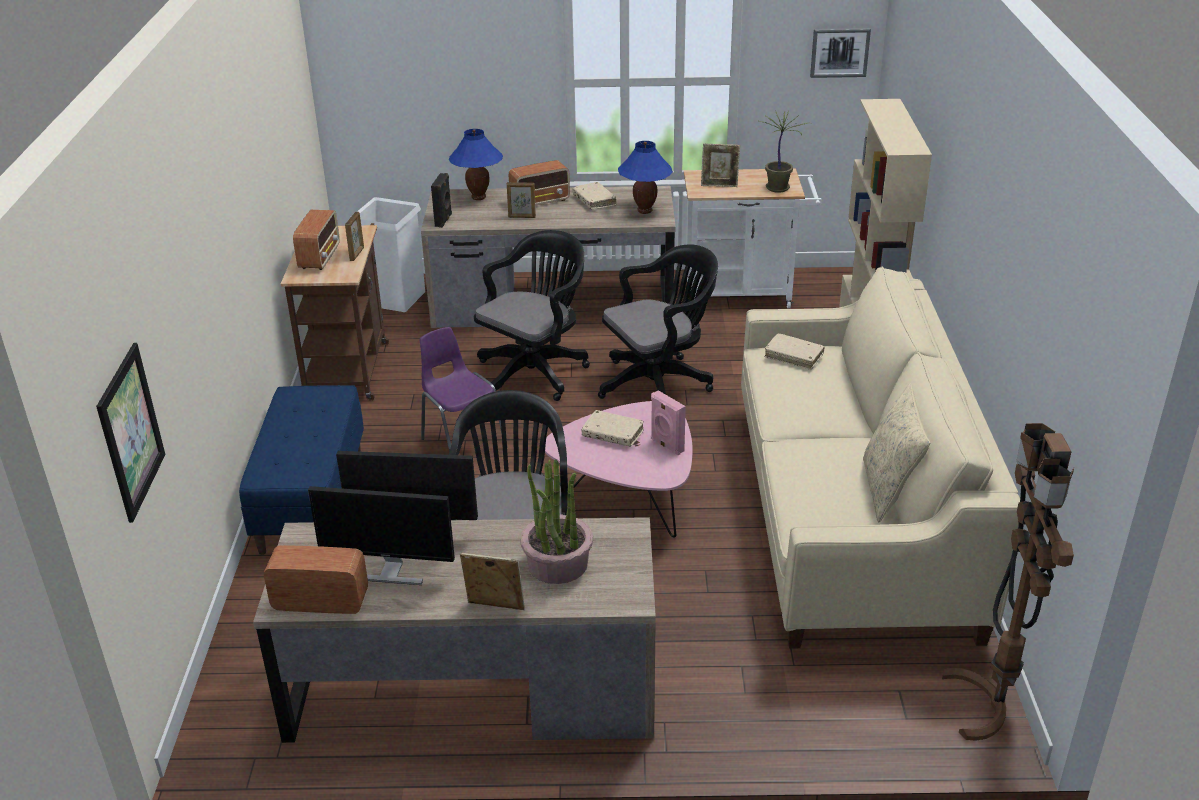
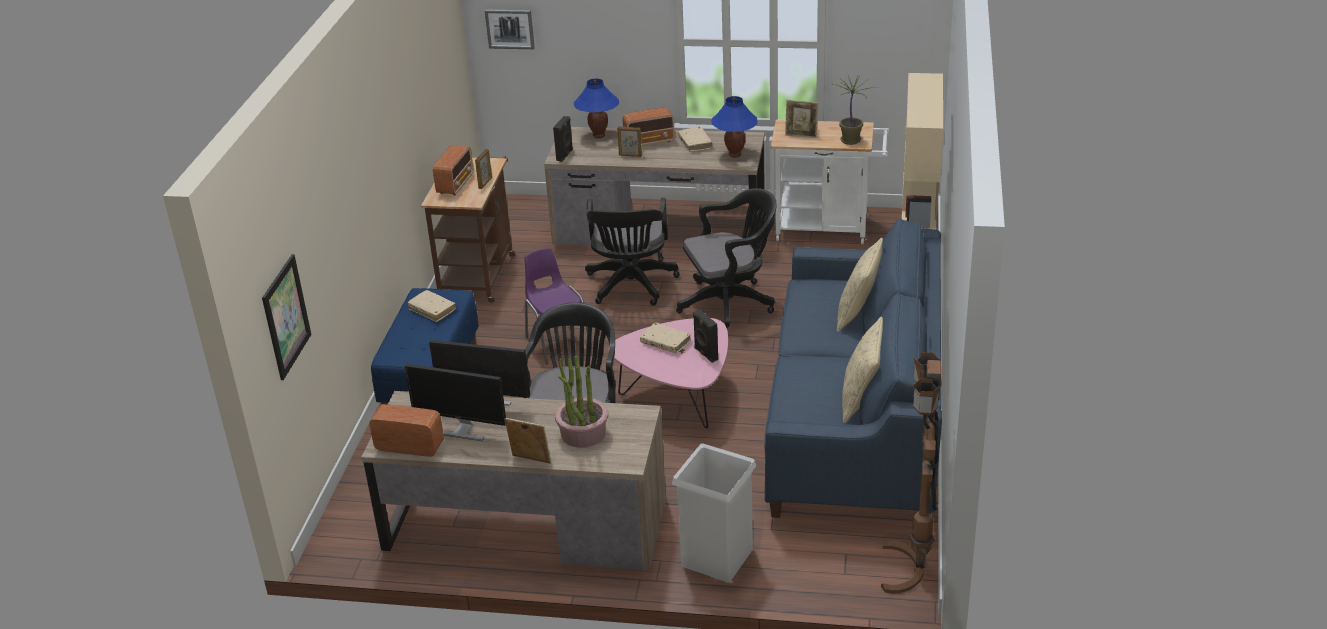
camera: 10 degrees right, 0 degrees up
(394, 298) = (528, 216): white trash can -> white trash can (716, 557)
(536, 371) = (631, 287): black office chair -> black office chair turned 135 degrees clockwise
(666, 445) = (705, 354): pink speaker -> black speaker
(793, 356) = (825, 288): beige book -> beige book (432, 310)
(839, 52) = (912, 24): picture -> picture (510, 28)
(844, 384) = (858, 313): none -> beige pillow
(851, 514) = (855, 420): beige sofa -> blue sofa

